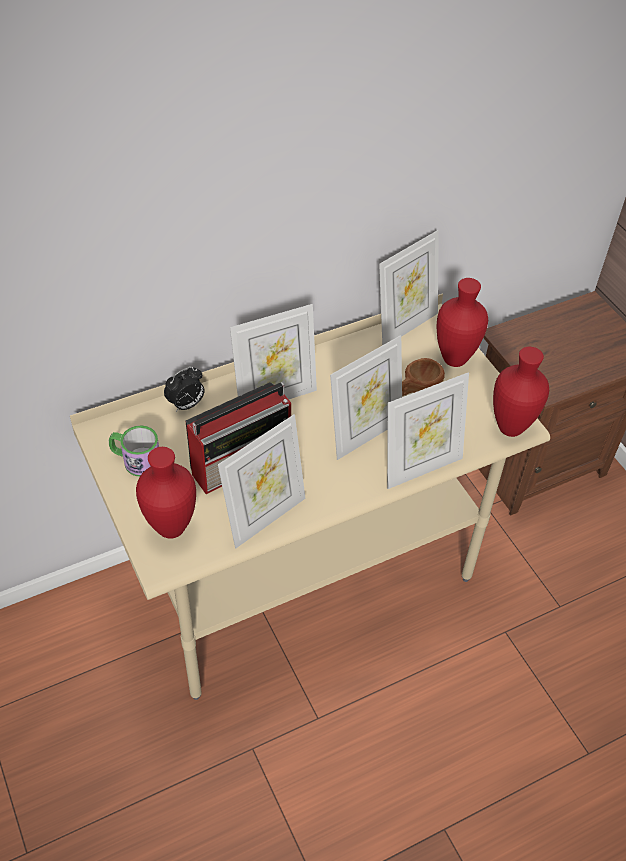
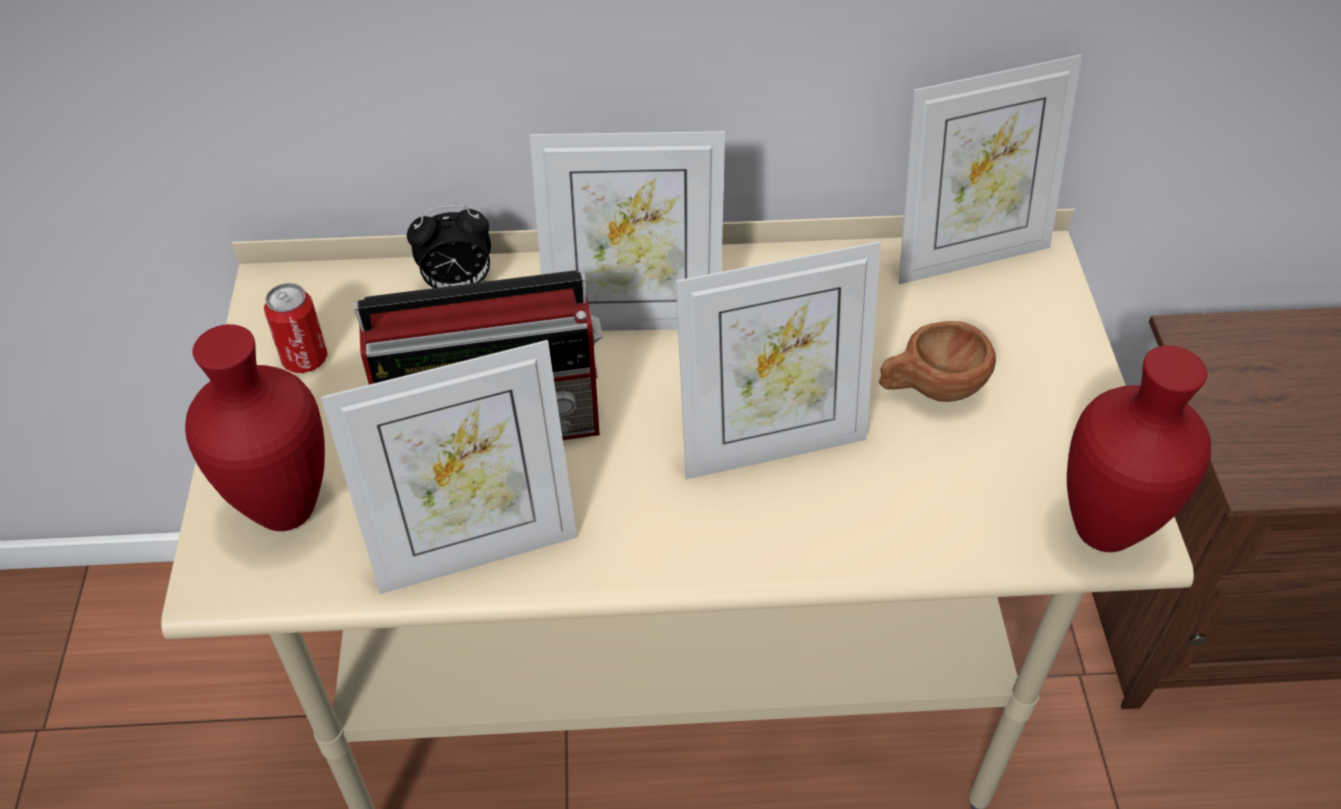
camera: 25 degrees right, 0 degrees up
(136, 460) = (305, 359): mug -> can
(420, 467) = (856, 551): picture frame -> none
(456, 359) = (1046, 348): red vase -> none

